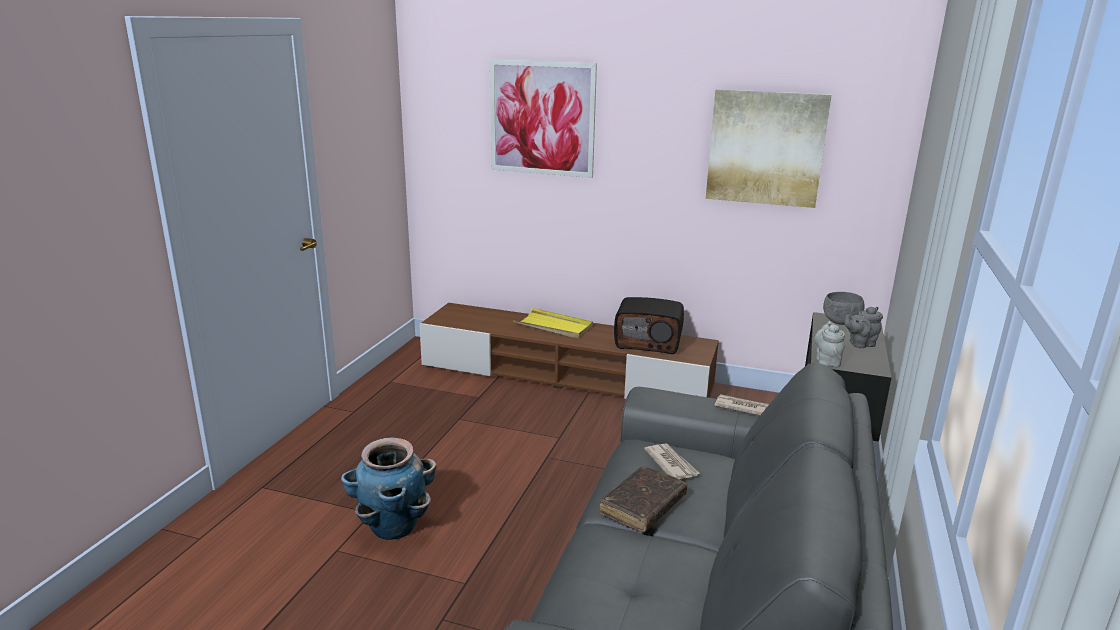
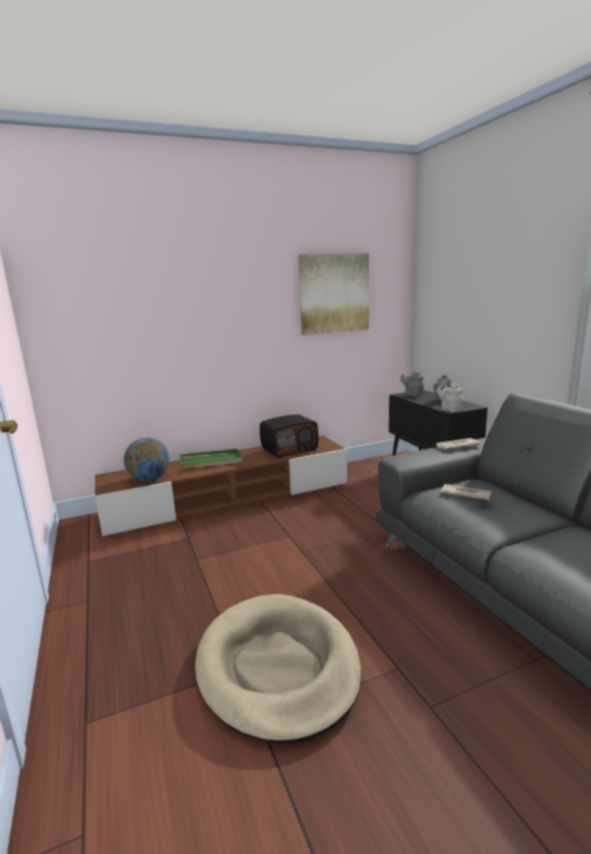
camera: 40 degrees left, 5 degrees down
(393, 527) = (278, 667): planter -> beige dog bed
(477, 324) = (149, 479): none -> globe
(542, 118) = (166, 289): picture -> none
(554, 326) = (211, 461): yellow tray -> green tray
(643, 506) = (506, 521): brown book -> none
(841, 323) = (412, 394): grey bowl -> grey teapot

